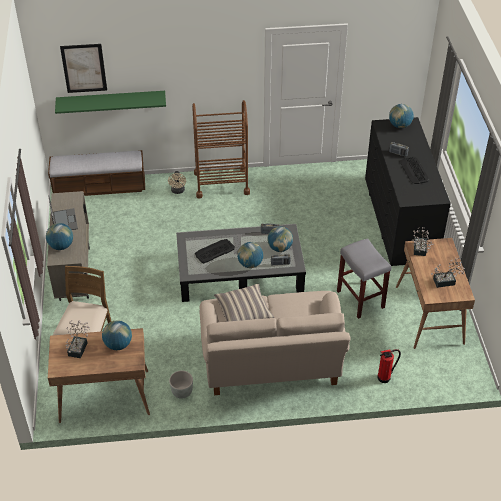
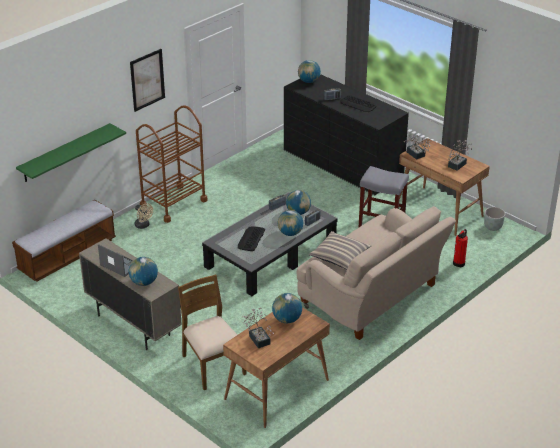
camera: 40 degrees left, 10 degrees down
(84, 68) = (40, 123): picture -> picture (147, 80)
(182, 392) = (333, 352): grey planter -> grey planter (493, 227)

